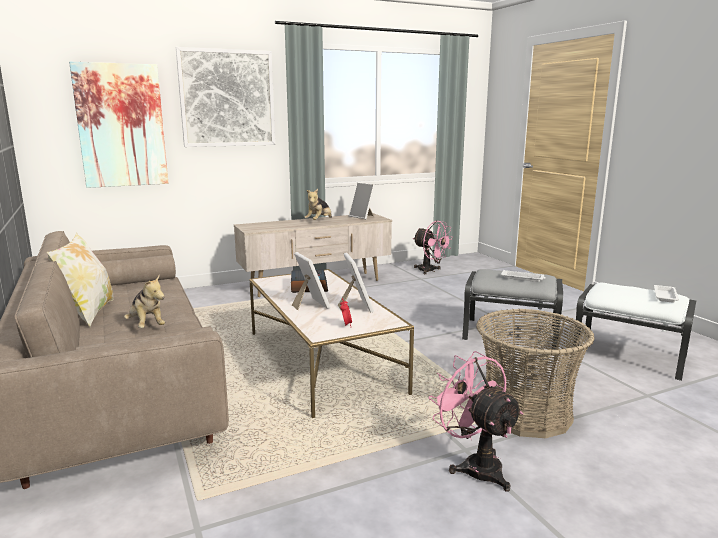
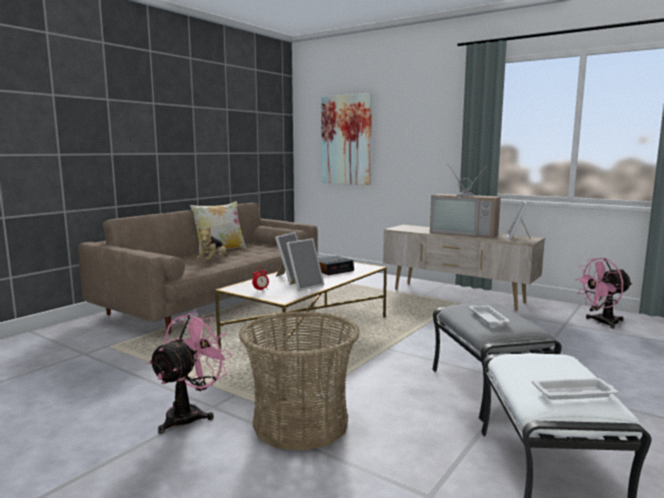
camera: 60 degrees right, 5 degrees down
(227, 98) = (419, 116): picture -> none
(319, 221) = (465, 233): plush toy -> television
(430, 271) = (601, 322): pink fan -> pink fan turned 60 degrees clockwise

